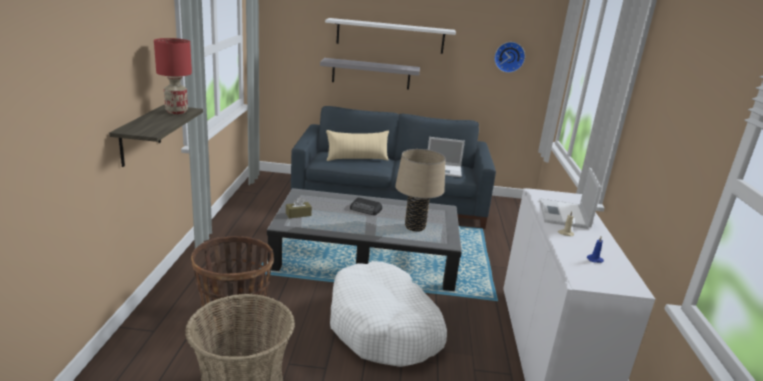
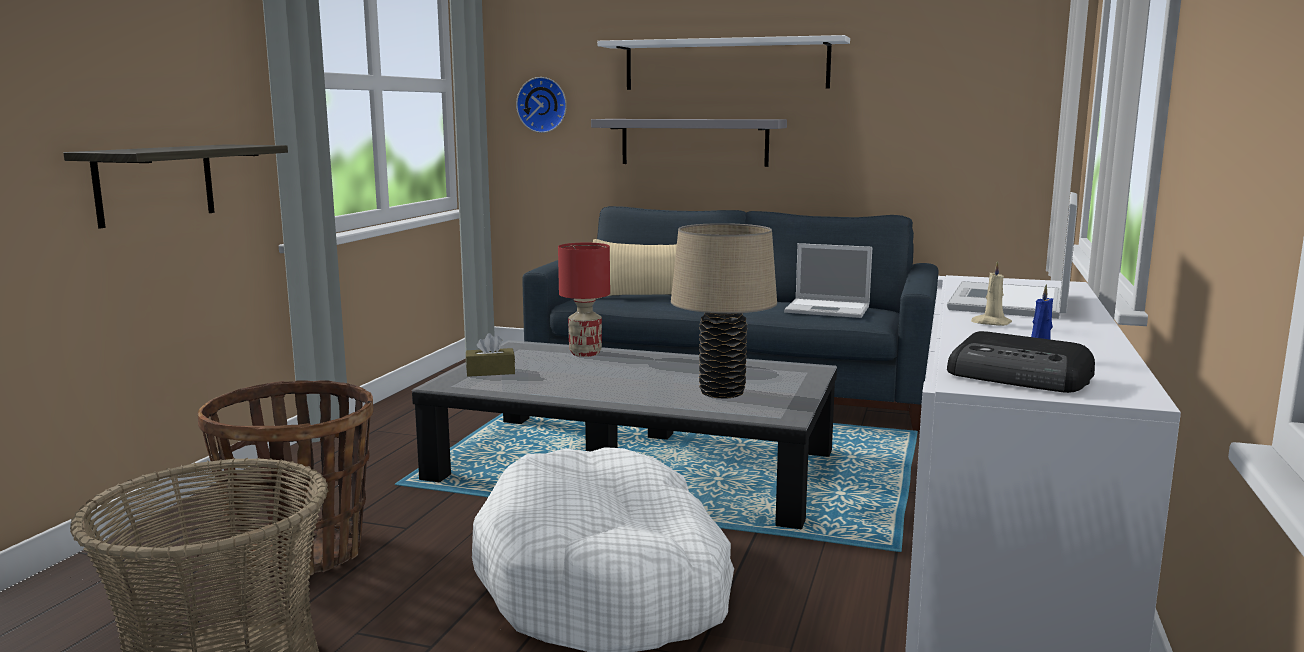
camera: 15 degrees right, 10 degrees down
(177, 112) = (232, 145): red table lamp -> red table lamp (585, 353)
(366, 209) = (634, 367): radio -> radio (1020, 377)
(509, 57) = (968, 80): wall clock -> wall clock (543, 105)

